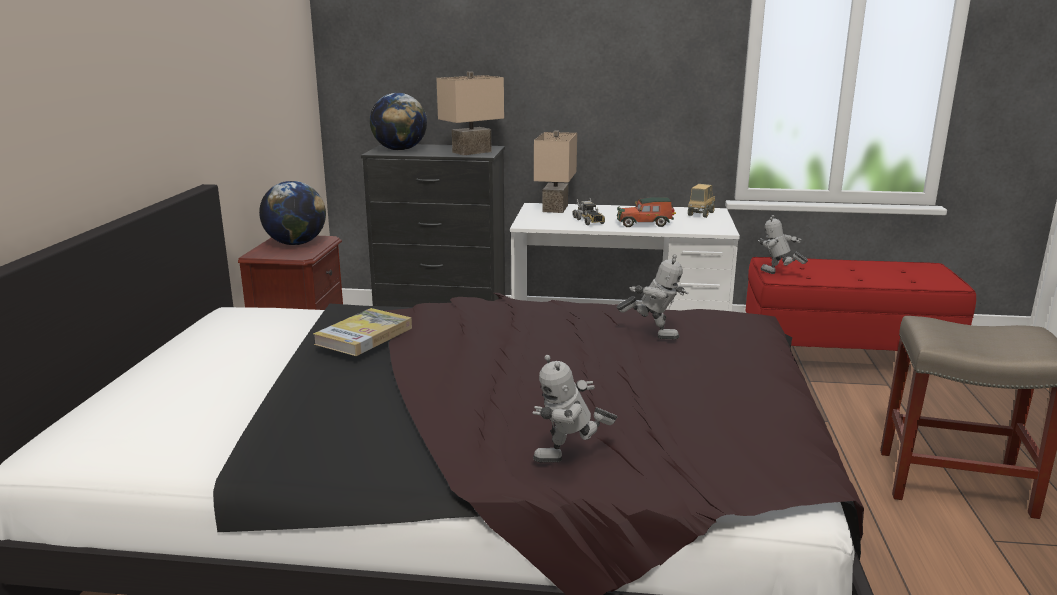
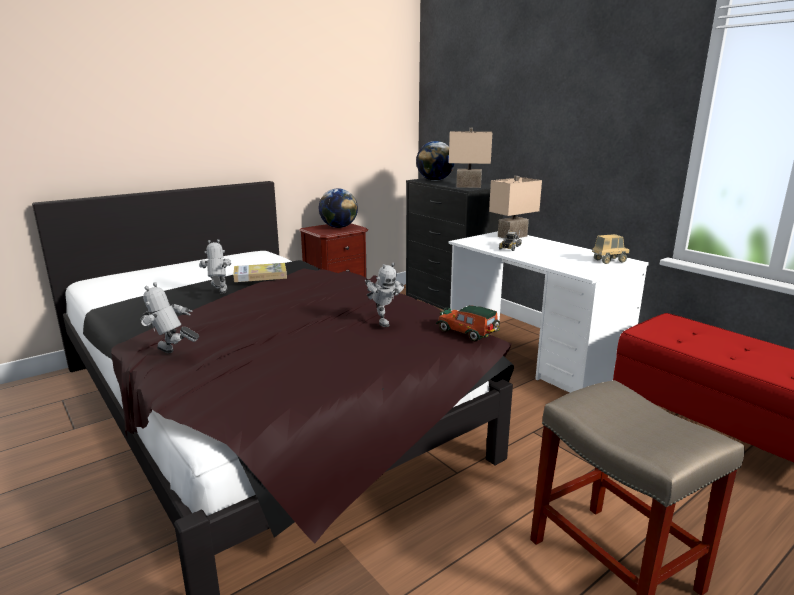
camera: 45 degrees right, 0 degrees up
(645, 224) = (543, 257): toy car -> toy car (468, 333)
(778, 275) = (649, 330): toy robot -> toy robot (219, 295)

